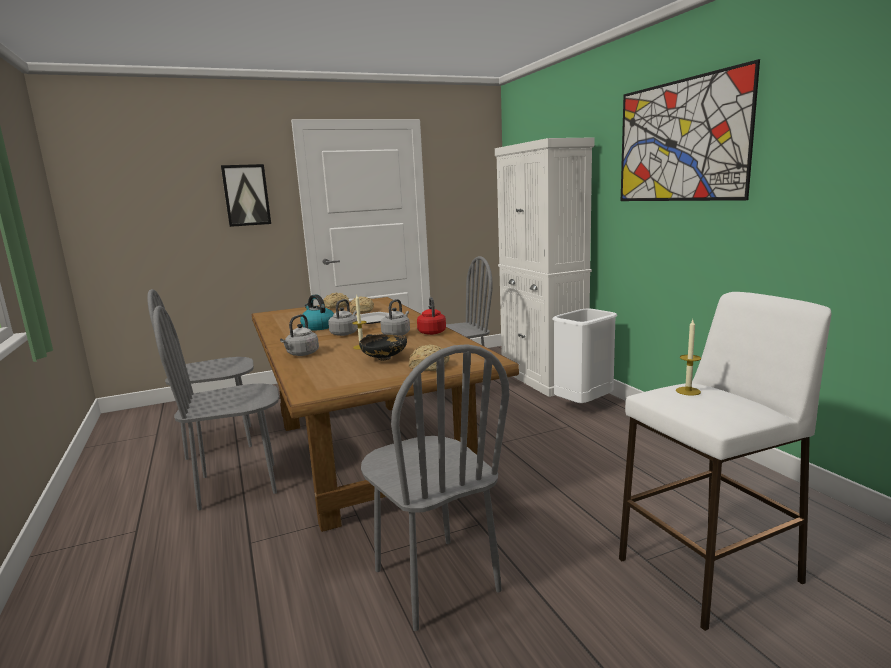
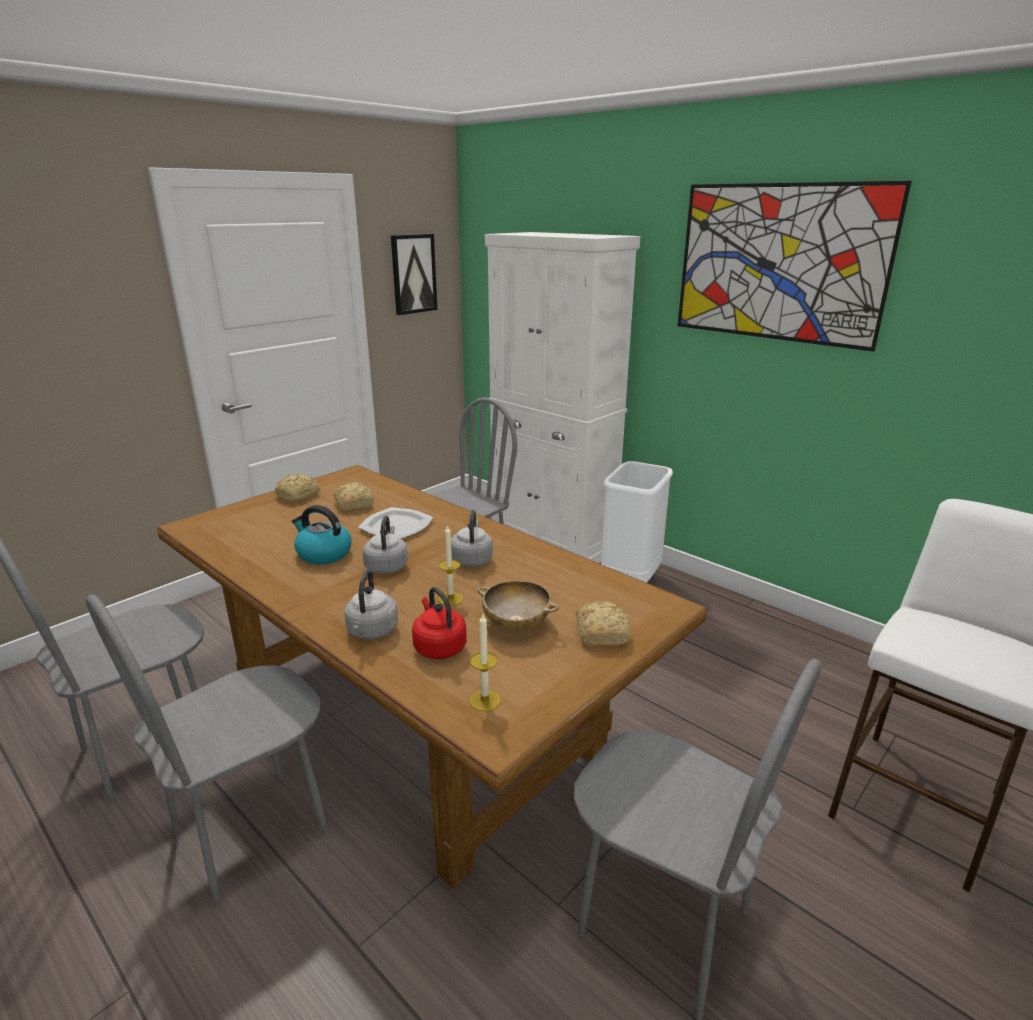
camera: 25 degrees left, 10 degrees up
(246, 195) = (80, 307): picture -> picture (413, 274)
(384, 358) = (517, 623): black bowl -> beige bowl
(431, 332) = (518, 548): red kettle -> red kettle (438, 647)
(688, 391) = (939, 632): candle -> candle (485, 700)

